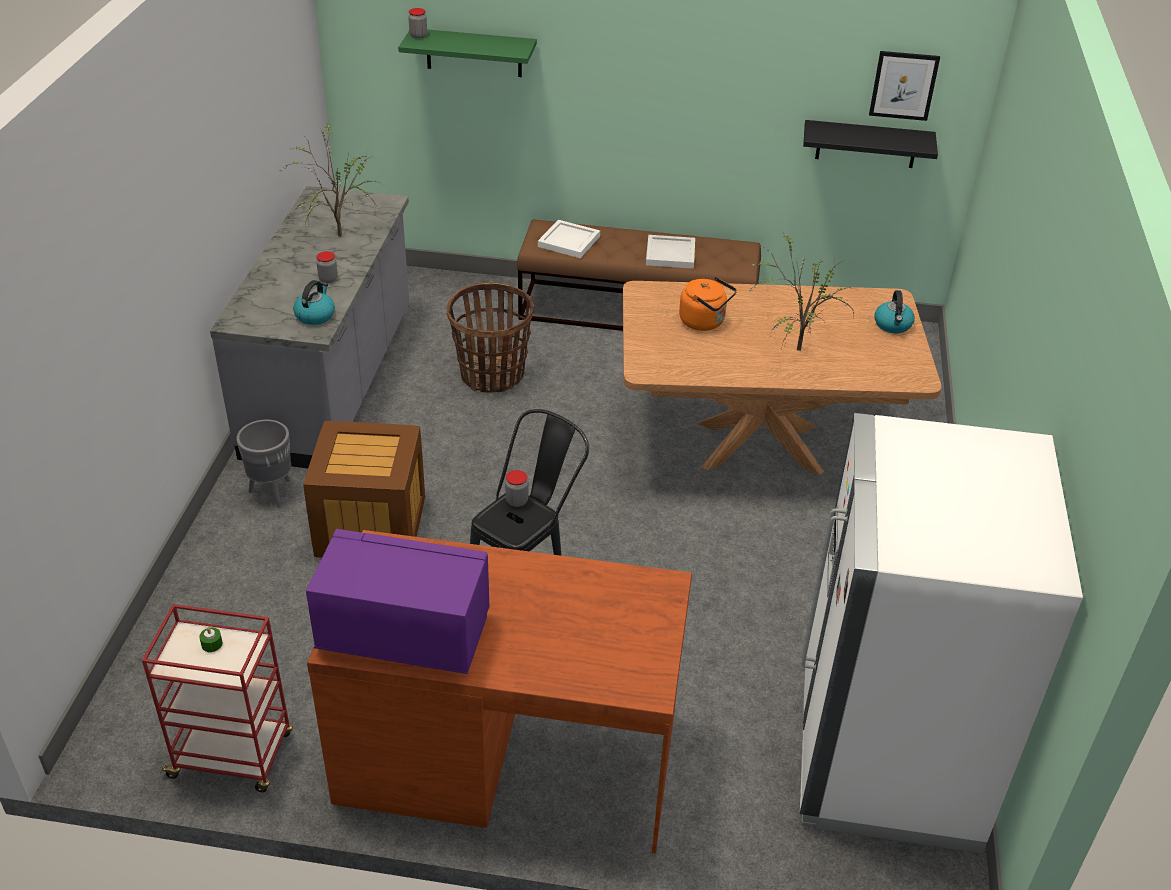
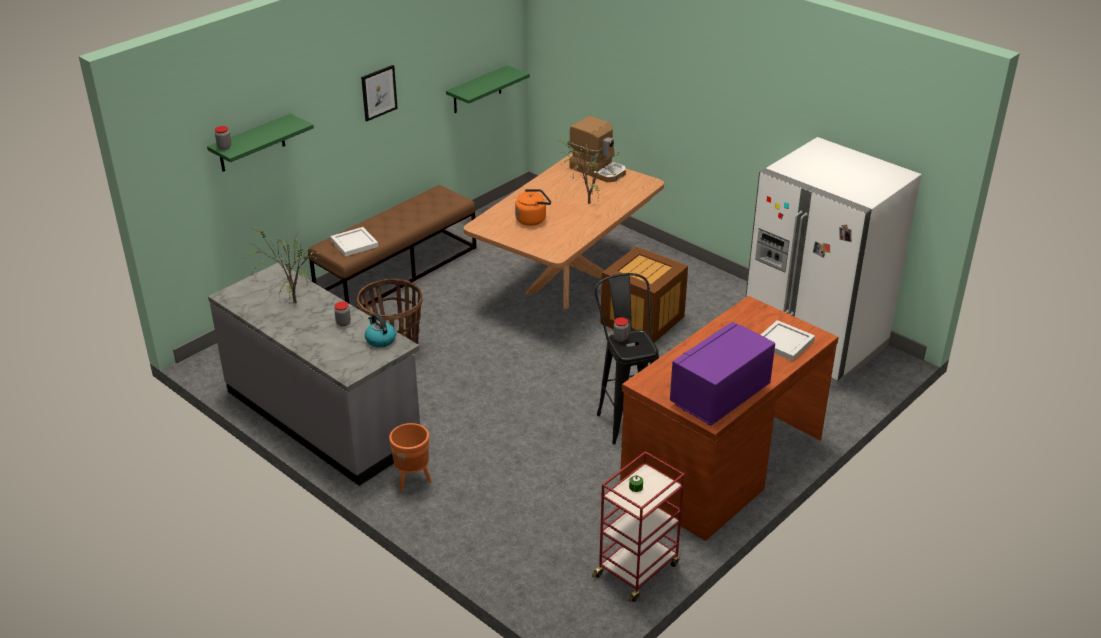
camera: 55 degrees left, 5 degrees down
(272, 494) = (413, 481): grey planter -> orange planter
(371, 527) = (489, 449): crate -> crate (642, 320)
(669, 253) = (413, 216): white tray -> white tray (783, 342)
(866, 144) = (477, 90): black shelf -> green shelf
(893, 325) = (598, 169): kettle -> coffee machine
(903, 85) = (488, 44): picture -> picture (379, 92)

